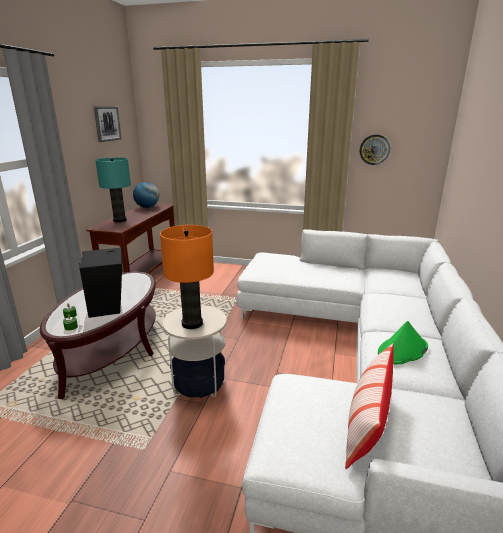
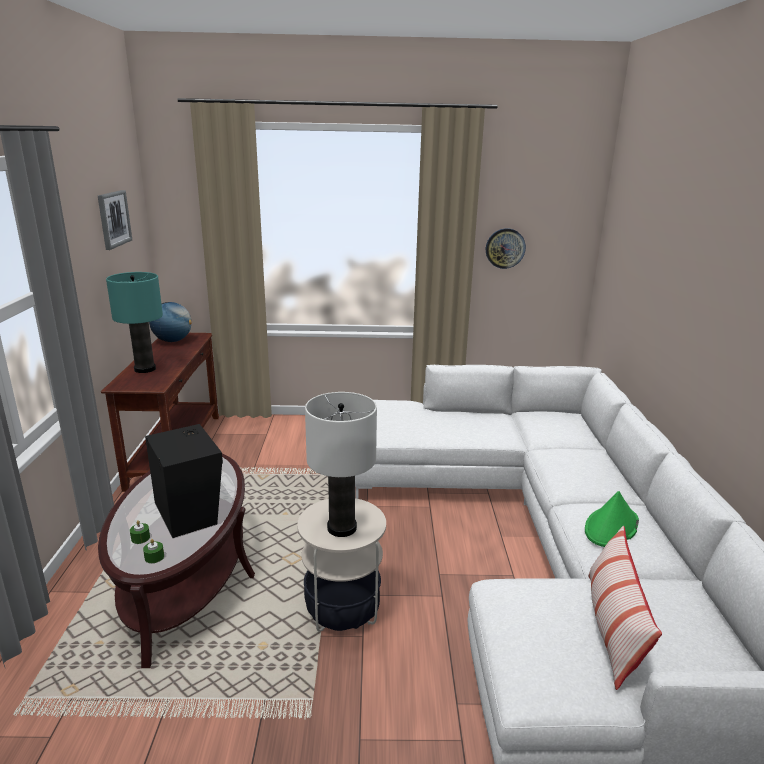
camera: 15 degrees left, 0 degrees up
(192, 323) = (342, 528): orange table lamp -> white table lamp

